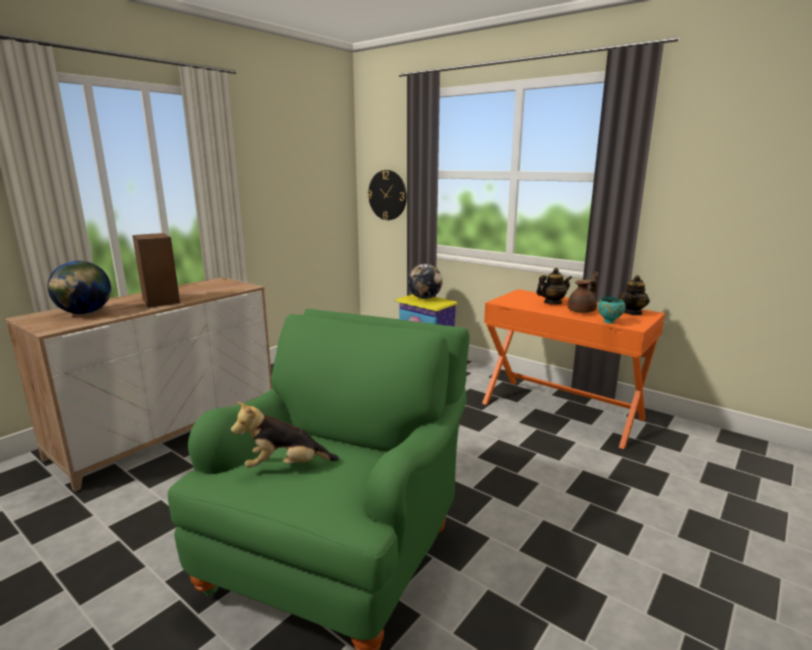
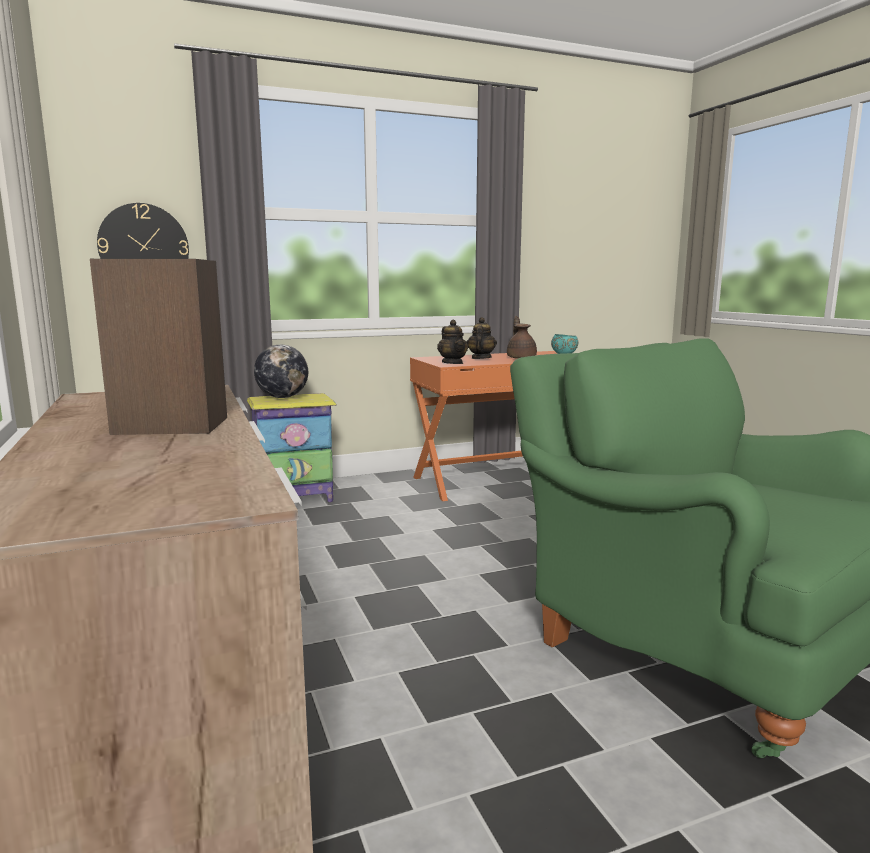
camera: 60 degrees left, 5 degrees down
(85, 313) = (126, 473): globe -> none
(286, 466) = (771, 513): plush toy -> none
(632, 312) = (544, 353): teapot -> teapot (452, 363)

